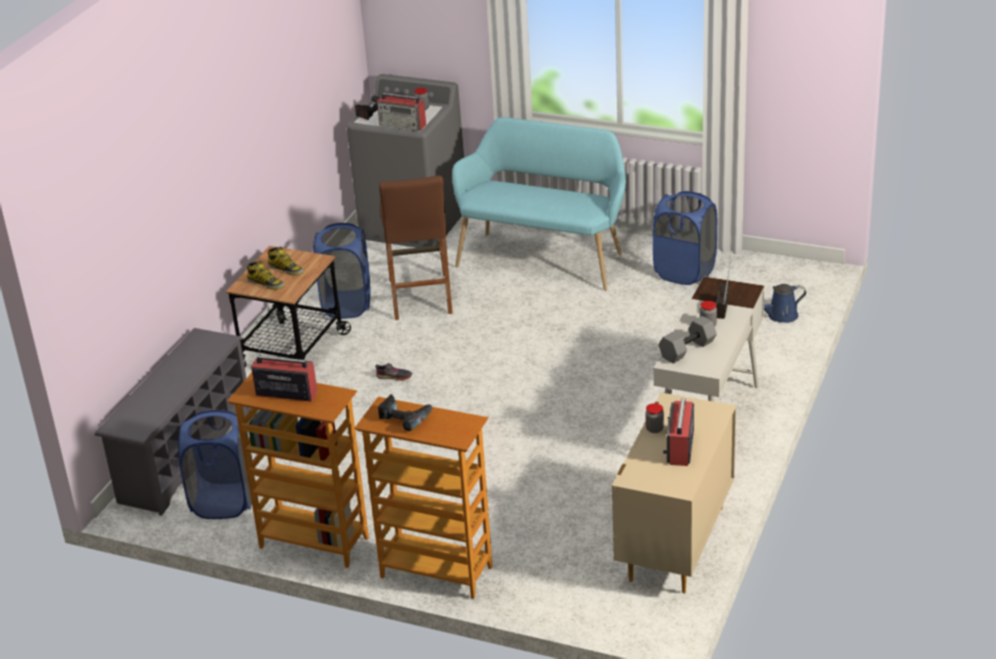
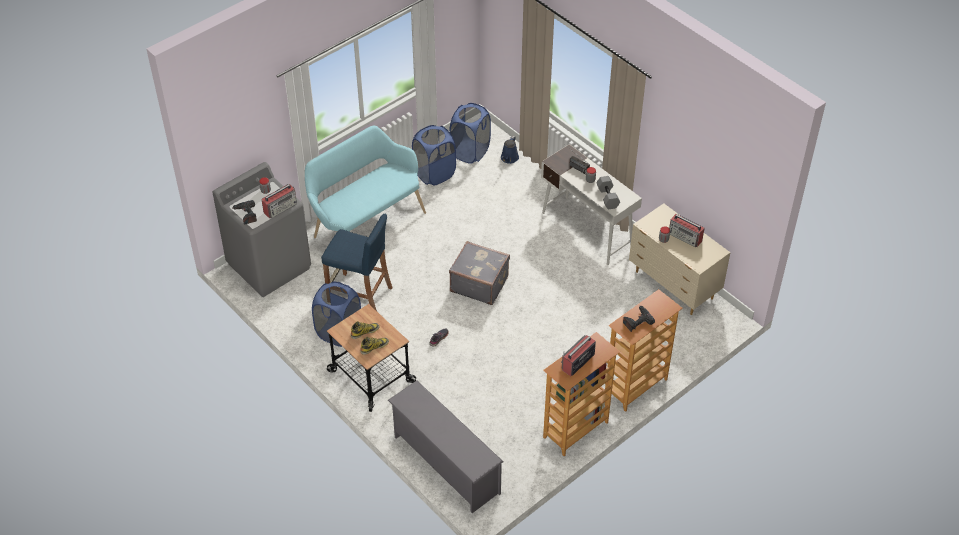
camera: 65 degrees left, 15 degrees up
(223, 502) = (508, 460): blue laundry basket -> blue laundry basket (470, 152)
(420, 296) = (359, 294): brown stool -> blue stool
(518, 373) = (479, 283): none -> grey suitcase

